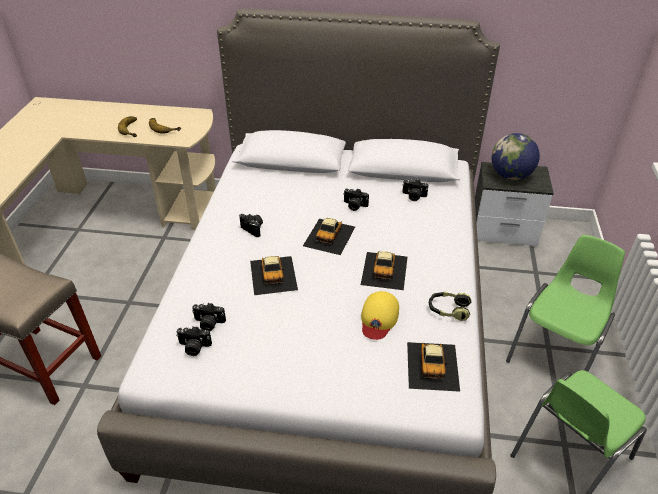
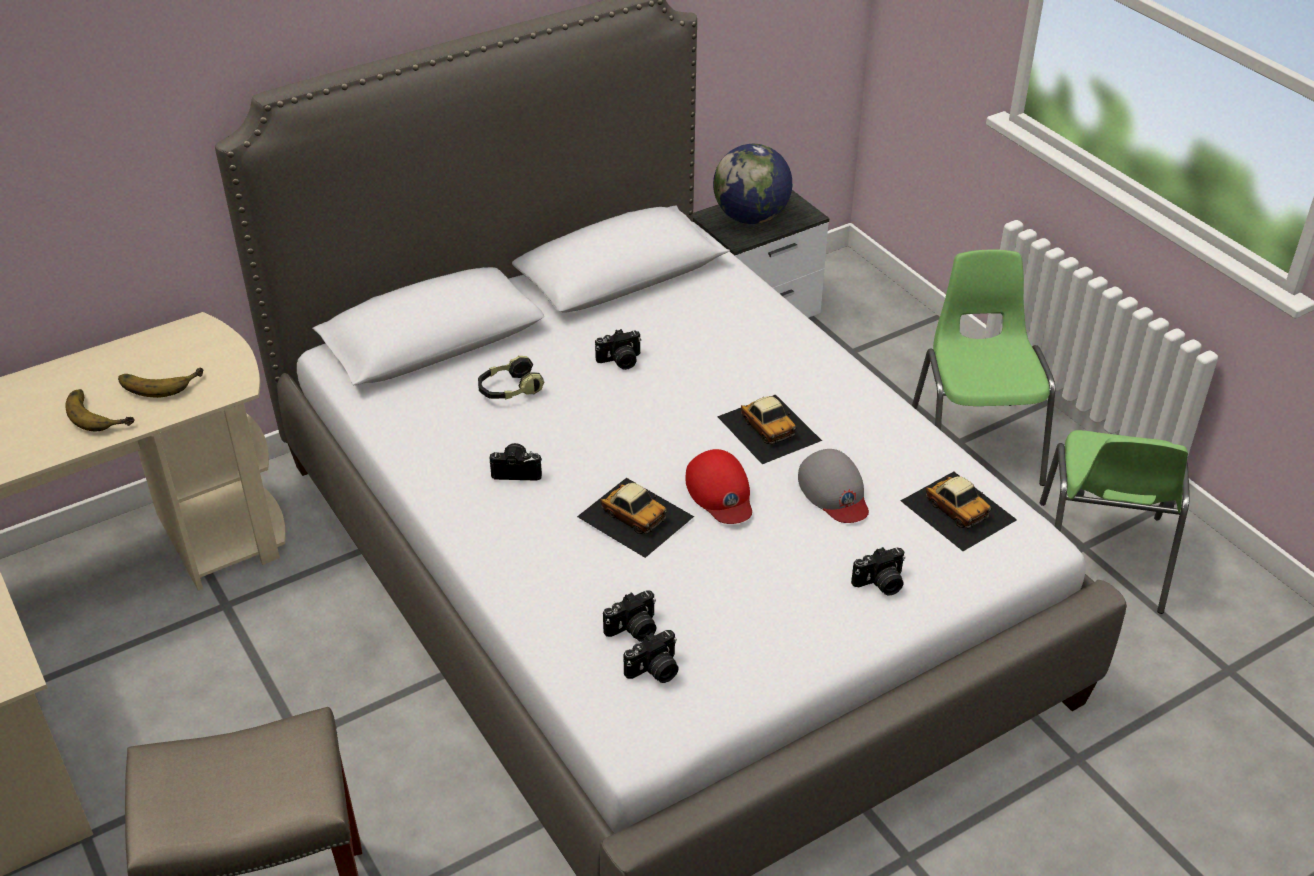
camera: 40 degrees left, 0 degrees up
(324, 286) = (720, 492): none -> red cap
(329, 236) = (641, 421): toy car -> none
(379, 318) = (834, 492): yellow cap -> grey cap
(413, 196) = (685, 307): camera -> camera (880, 584)
(448, 310) = (901, 435): headphones -> headphones (509, 390)

